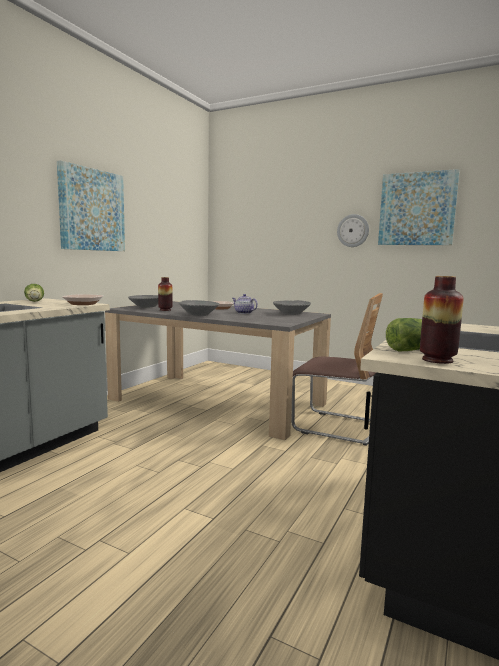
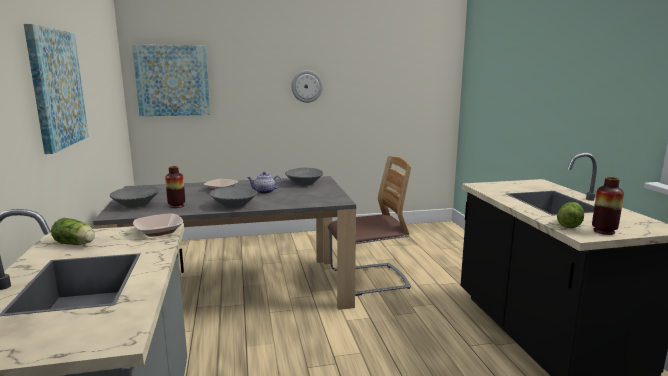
camera: 40 degrees left, 5 degrees up
(417, 209) = (363, 67): picture -> picture (173, 80)

